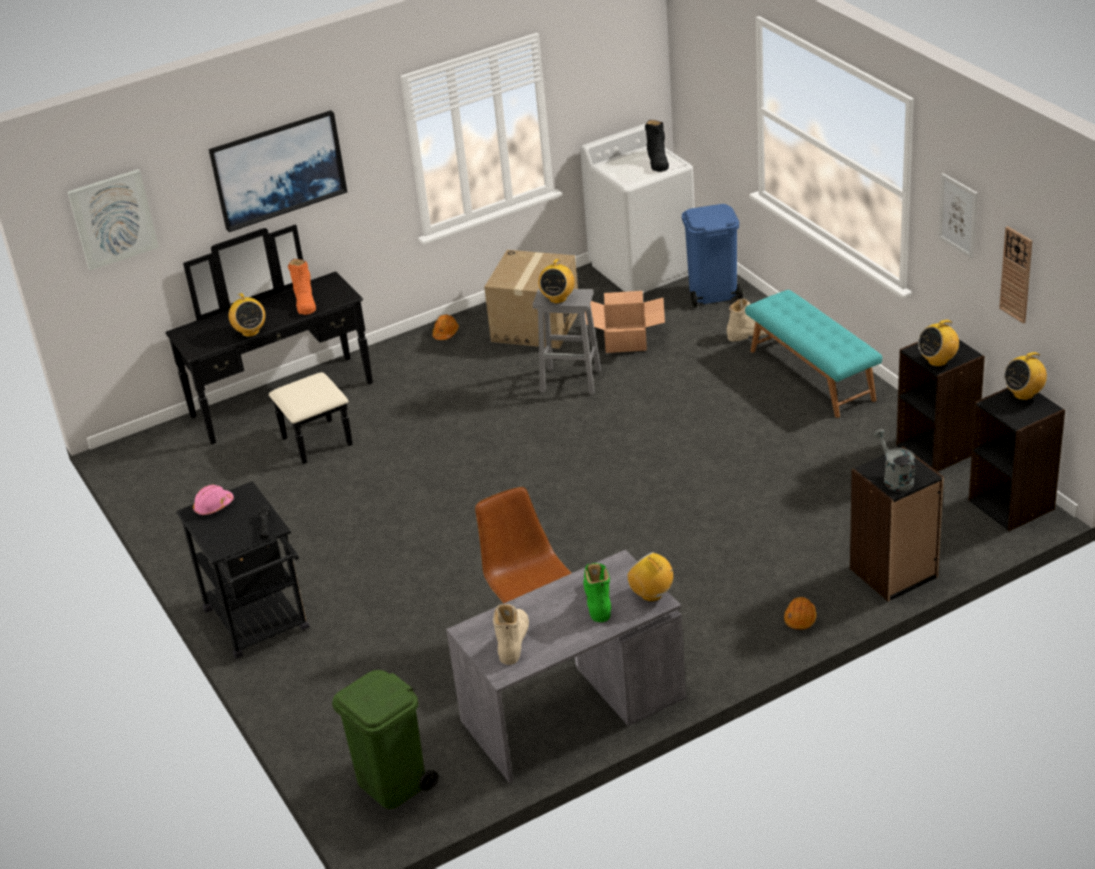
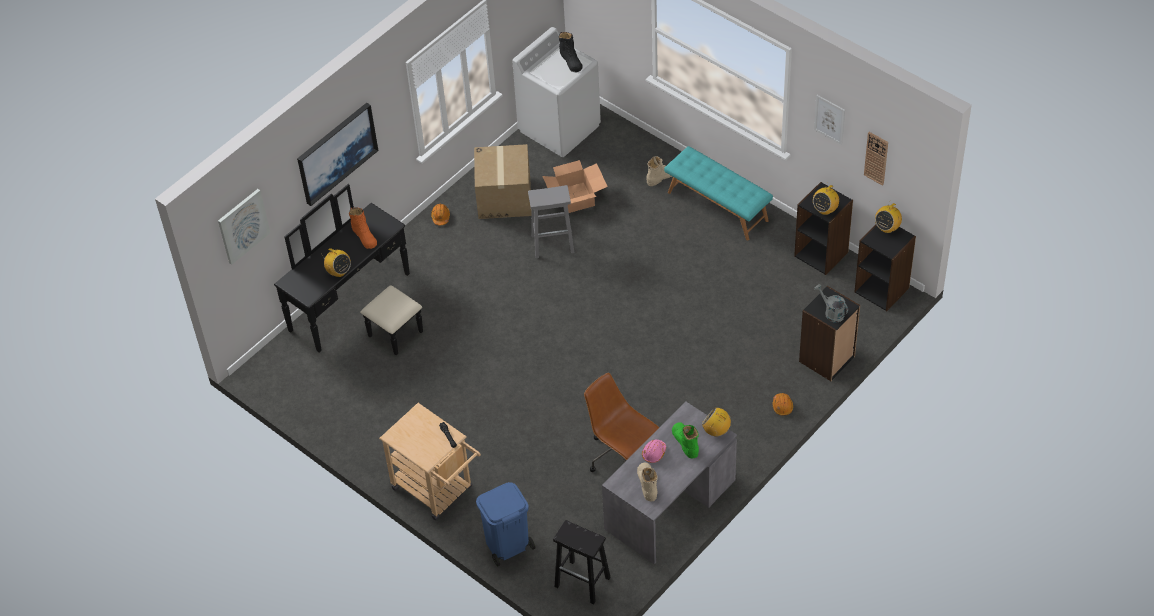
camera: 20 degrees left, 15 degrees up
(213, 506) = (403, 429): pink hard hat -> pink hard hat (654, 453)
(260, 625) = (437, 491): black cart -> beige cart
(393, 783) = (583, 582): green trash can -> black stool
(558, 298) = (546, 198): radio -> none
(712, 293) = (620, 143): blue trash can -> blue trash can (507, 544)

